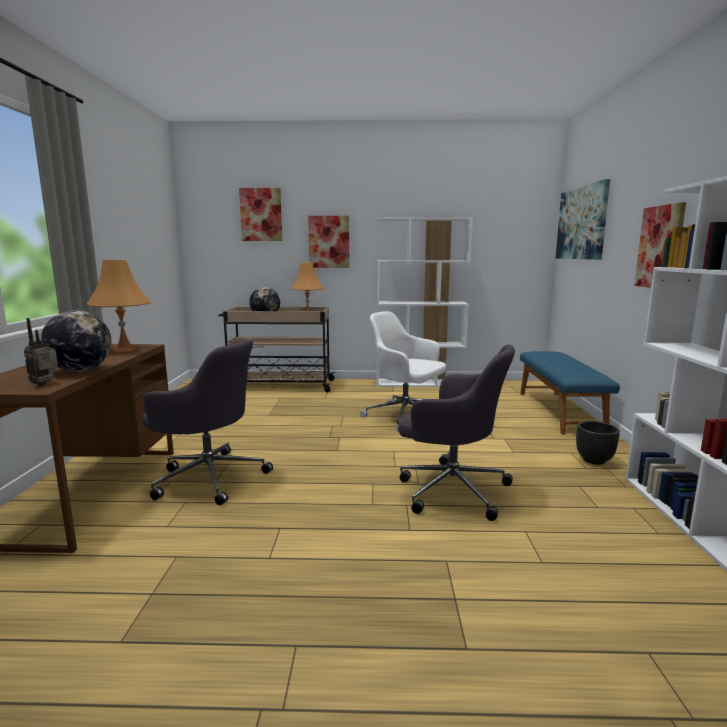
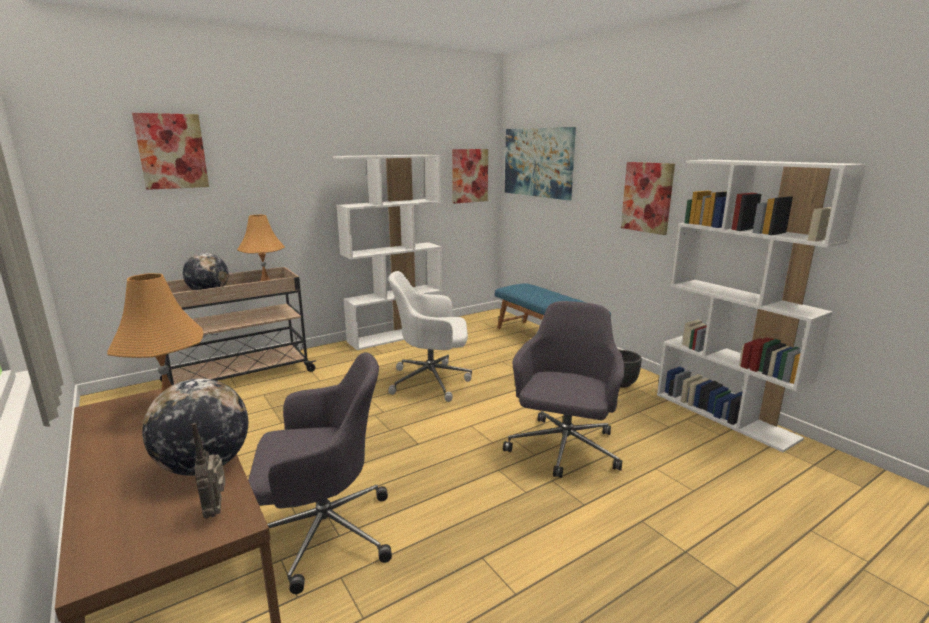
camera: 35 degrees left, 5 degrees up
(329, 242) = (273, 185): picture -> picture (469, 175)
(450, 489) = (564, 449): grey office chair -> grey office chair turned 60 degrees counterclockwise

